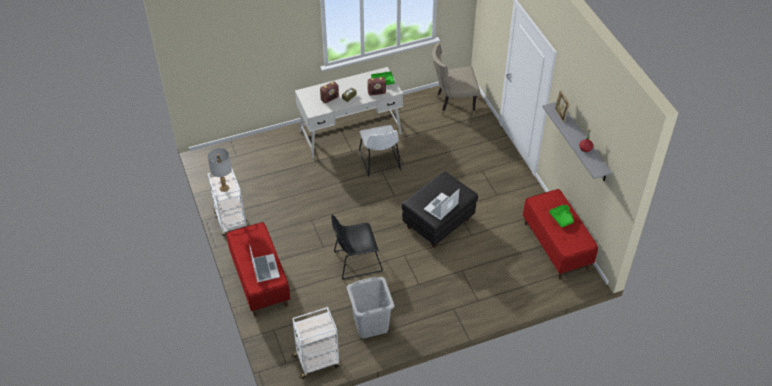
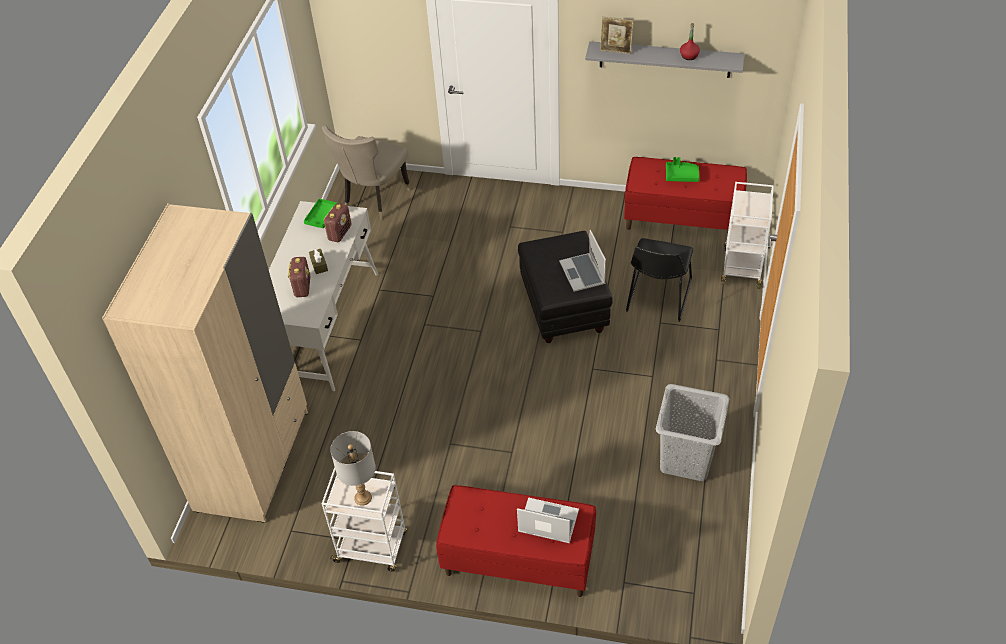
camera: 55 degrees left, 0 degrees up
(250, 152) = (253, 460): none -> beige wardrobe
(317, 361) = (713, 551): white cart -> white cart (741, 267)
(355, 262) = (565, 427): black chair -> black chair (658, 298)
(380, 162) = (407, 318): white chair -> none

